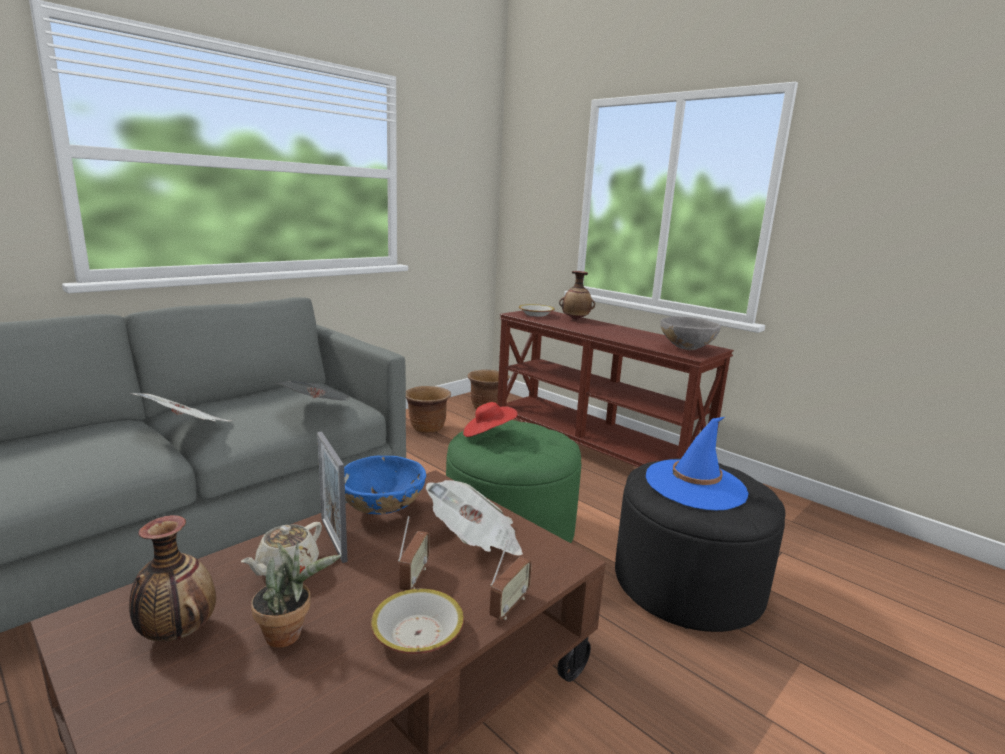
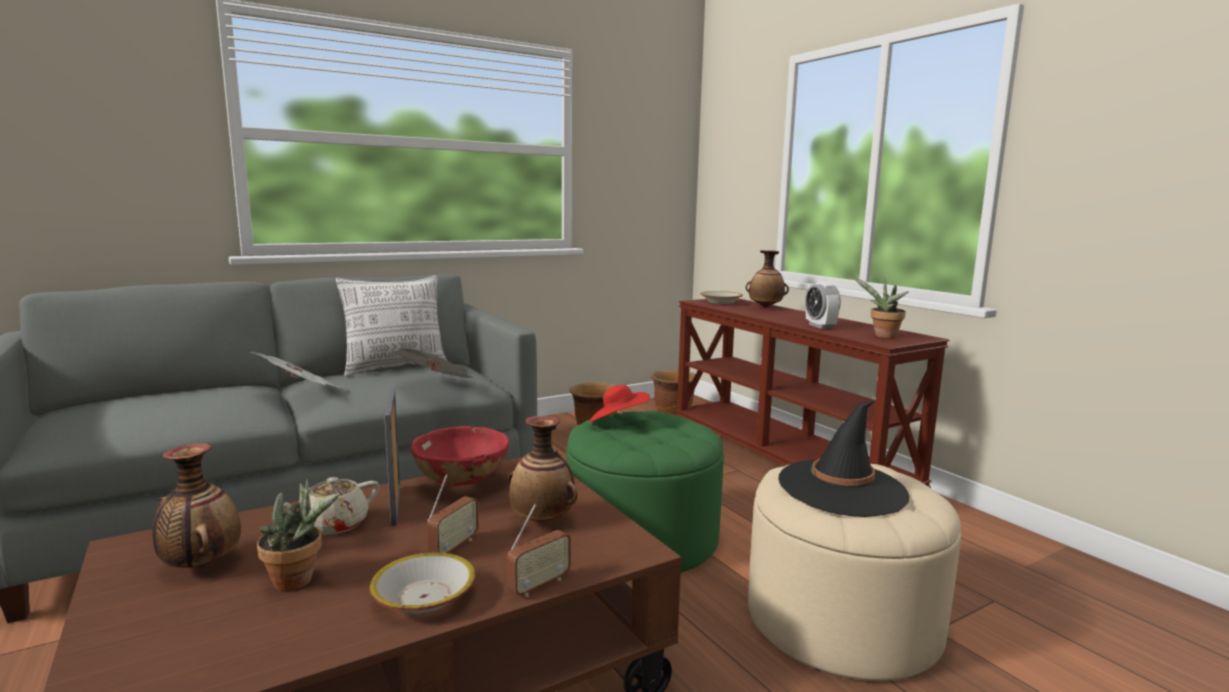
camera: 15 degrees right, 5 degrees down
(262, 393) = (396, 368): none -> pillow
(382, 511) = (462, 484): blue bowl -> red bowl
(475, 540) = (543, 520): newspaper -> vase
(633, 340) = (820, 326): none -> alarm clock
(686, 349) = (882, 336): grey bowl -> potted plant
(687, 583) = (842, 620): black ottoman -> beige ottoman
(695, 485) = (842, 488): blue hat -> black hat

